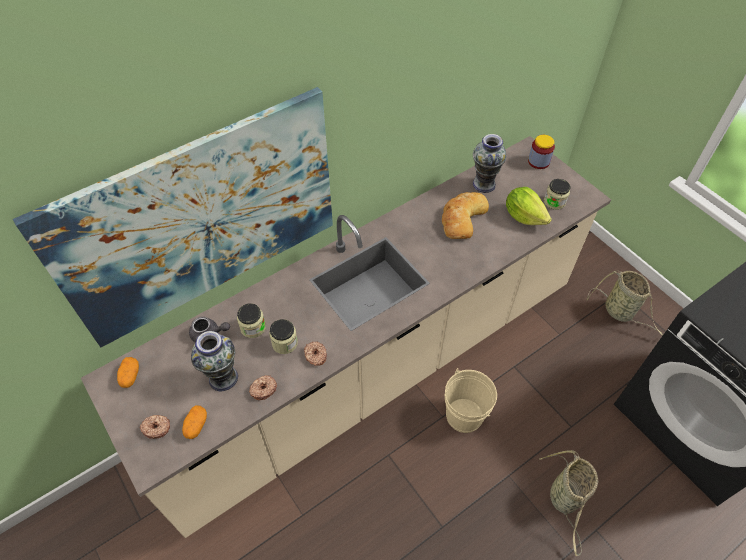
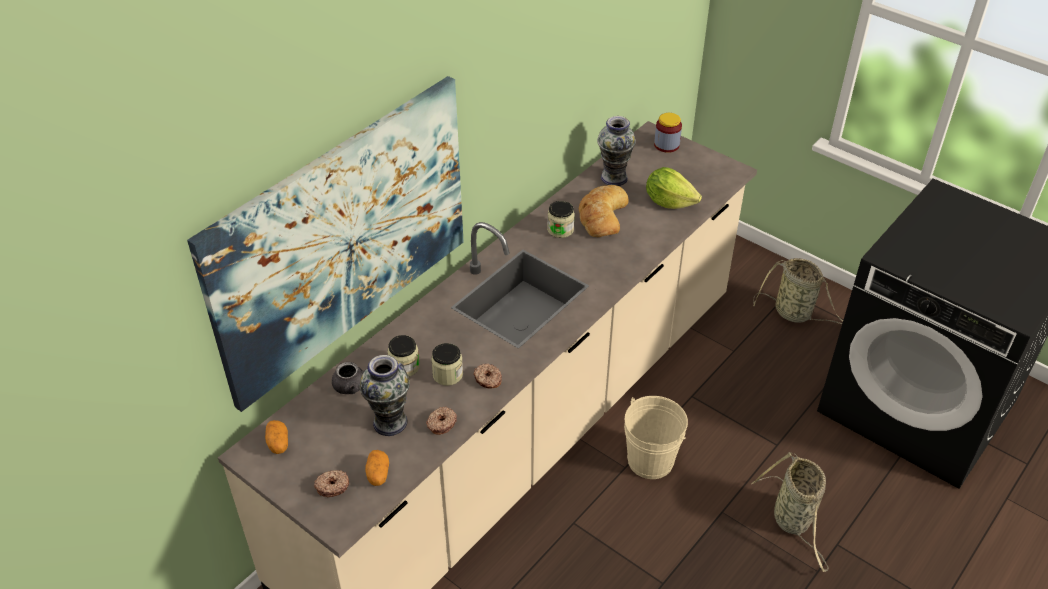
camera: 15 degrees left, 10 degrees down
(554, 202) = (697, 182): jar -> jar (560, 230)

